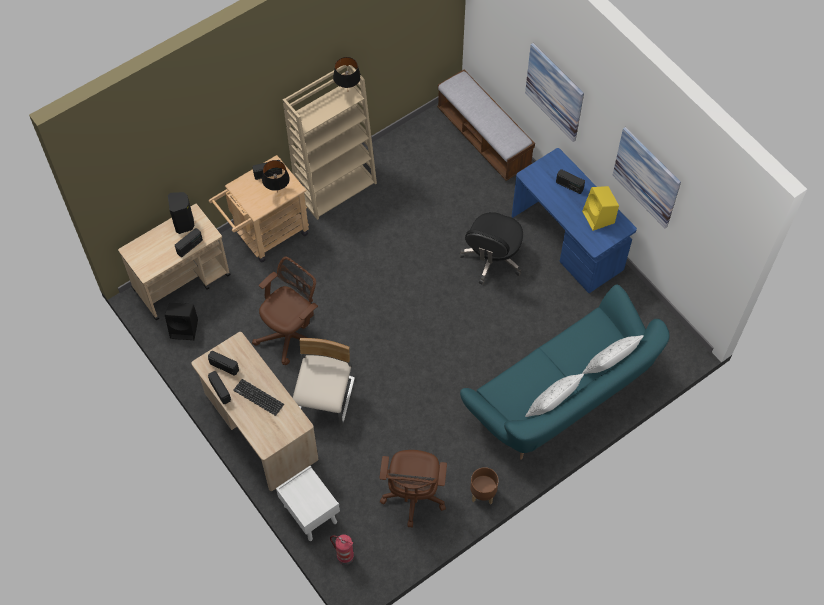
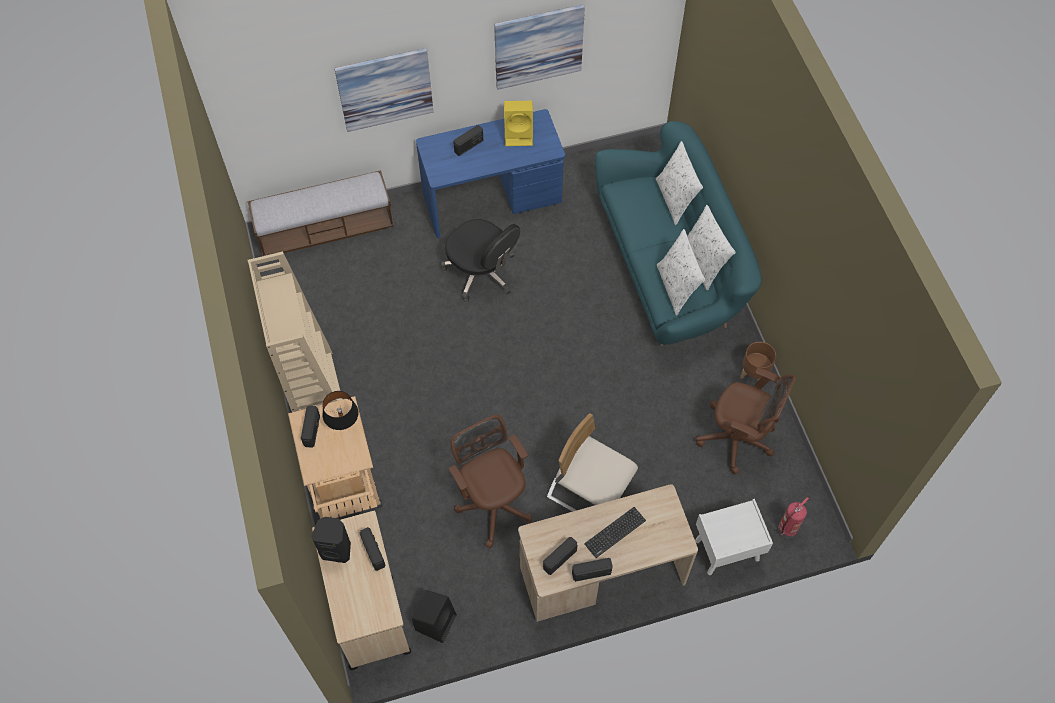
camera: 70 degrees left, 0 degrees up
(347, 92) = (274, 286): black table lamp -> none
(517, 392) = (676, 287): none -> white pillow

